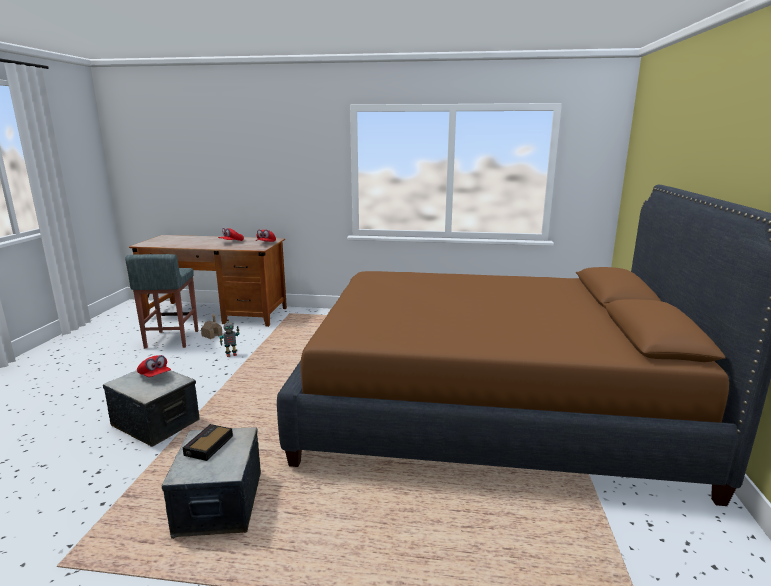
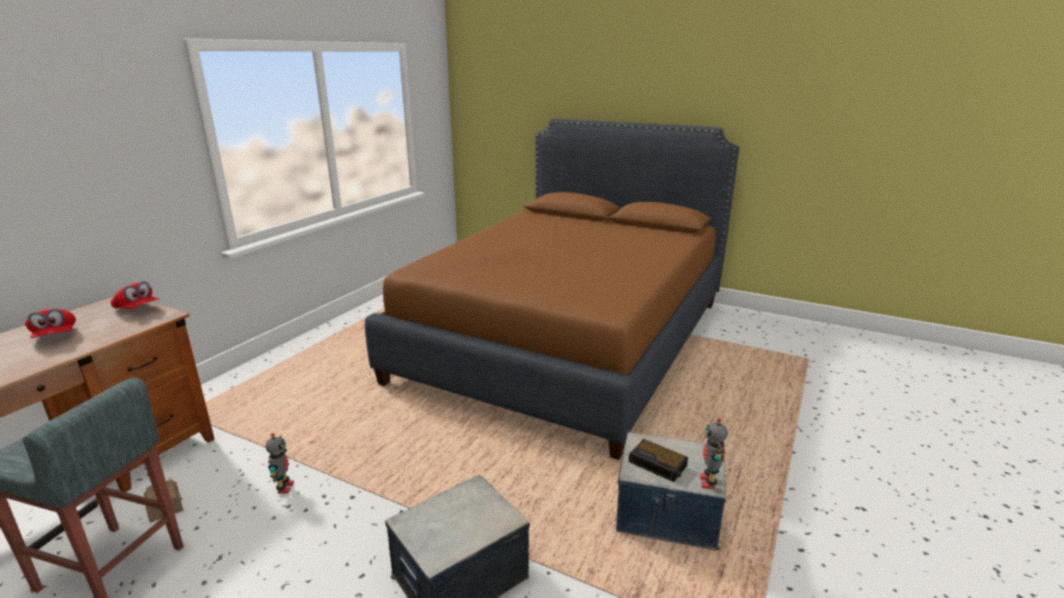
camera: 70 degrees left, 5 degrees up
(154, 376) = (440, 514): red cap -> none
(182, 474) = (709, 482): none -> toy robot

